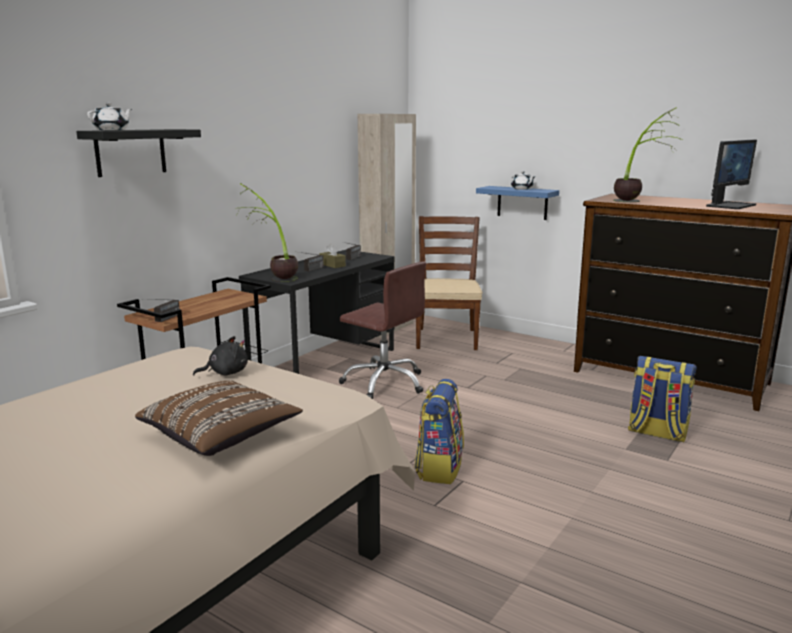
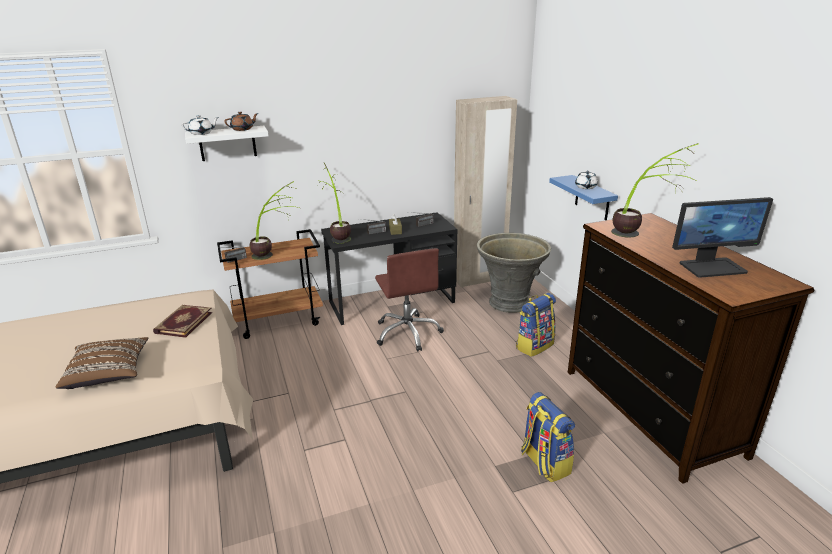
camera: 35 degrees right, 10 degrees up
(130, 152) = (227, 143): black shelf -> white shelf
(159, 129) = (243, 129): none -> brown teapot
(212, 305) = (275, 253): none -> potted plant
(225, 373) = (183, 322): black plush toy -> book
(439, 468) = (344, 422): backpack -> backpack (534, 345)
(446, 338) = (509, 303): brown chair -> grey planter

